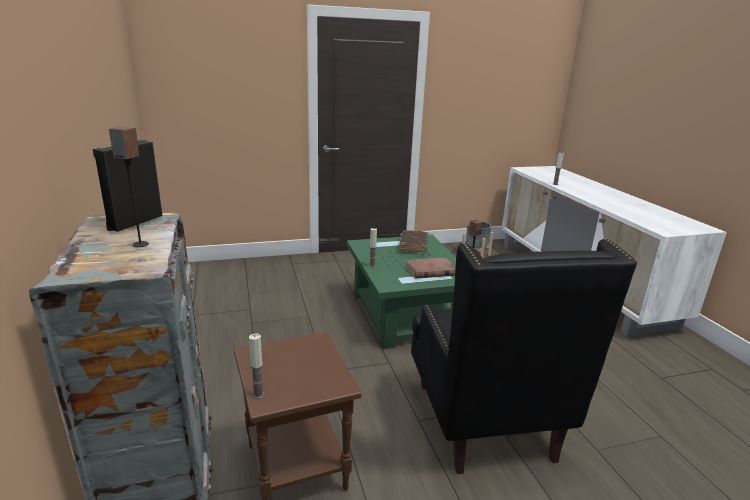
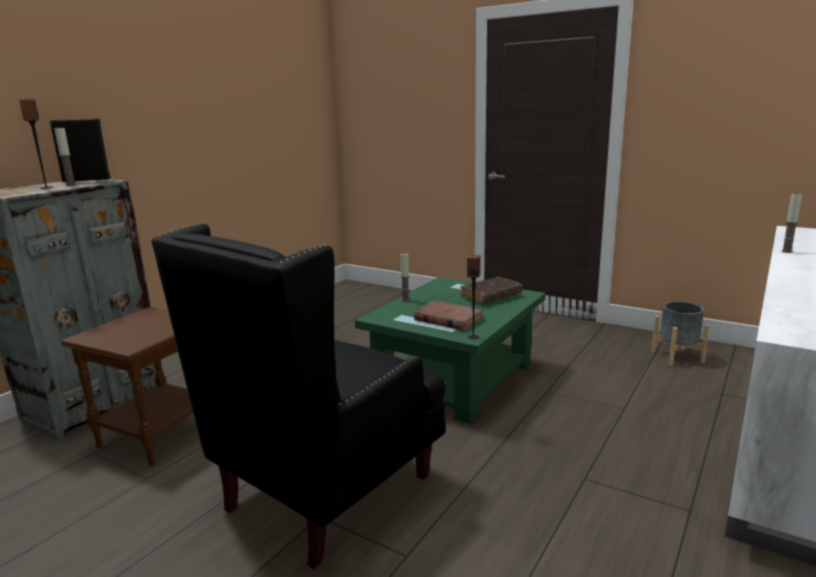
camera: 50 degrees right, 5 degrees down
(258, 394) = (92, 331): candle -> candle (71, 185)

